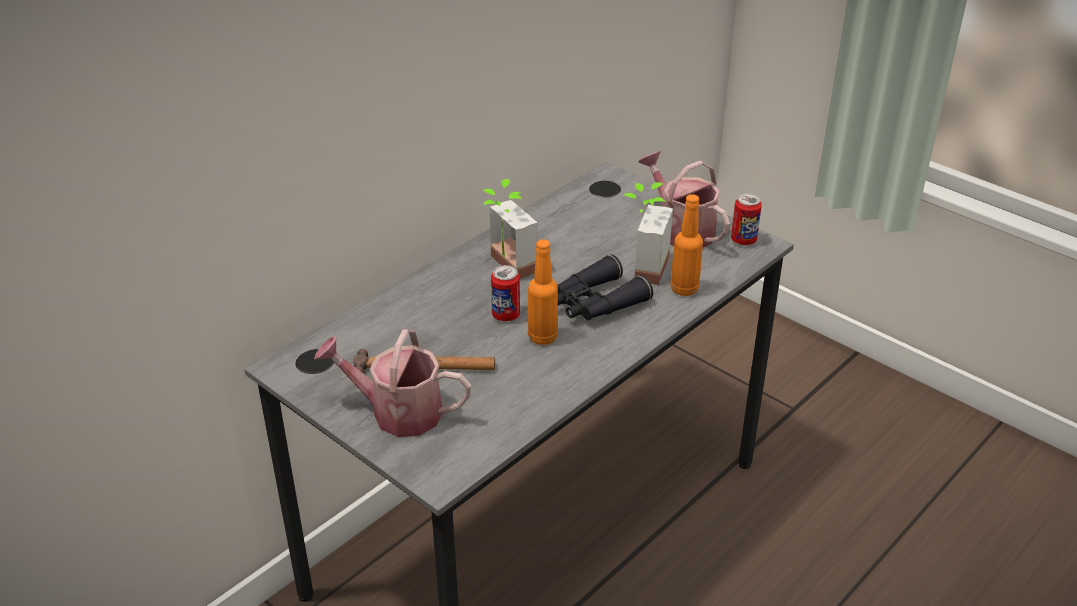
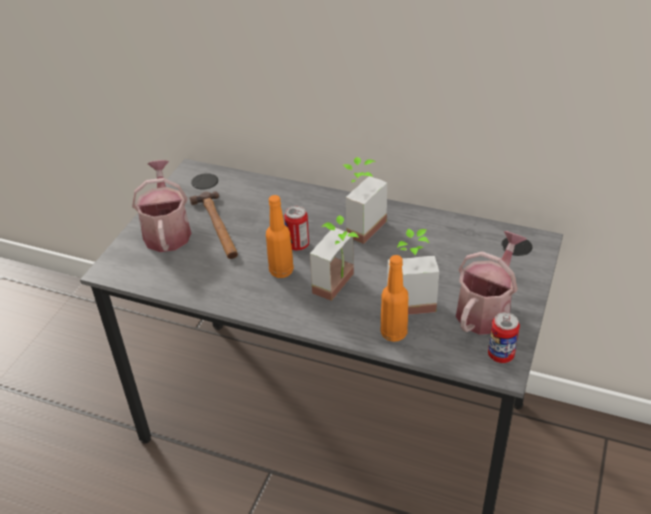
camera: 70 degrees right, 5 degrees up
(595, 303) = (341, 286): black binoculars -> potted plant

